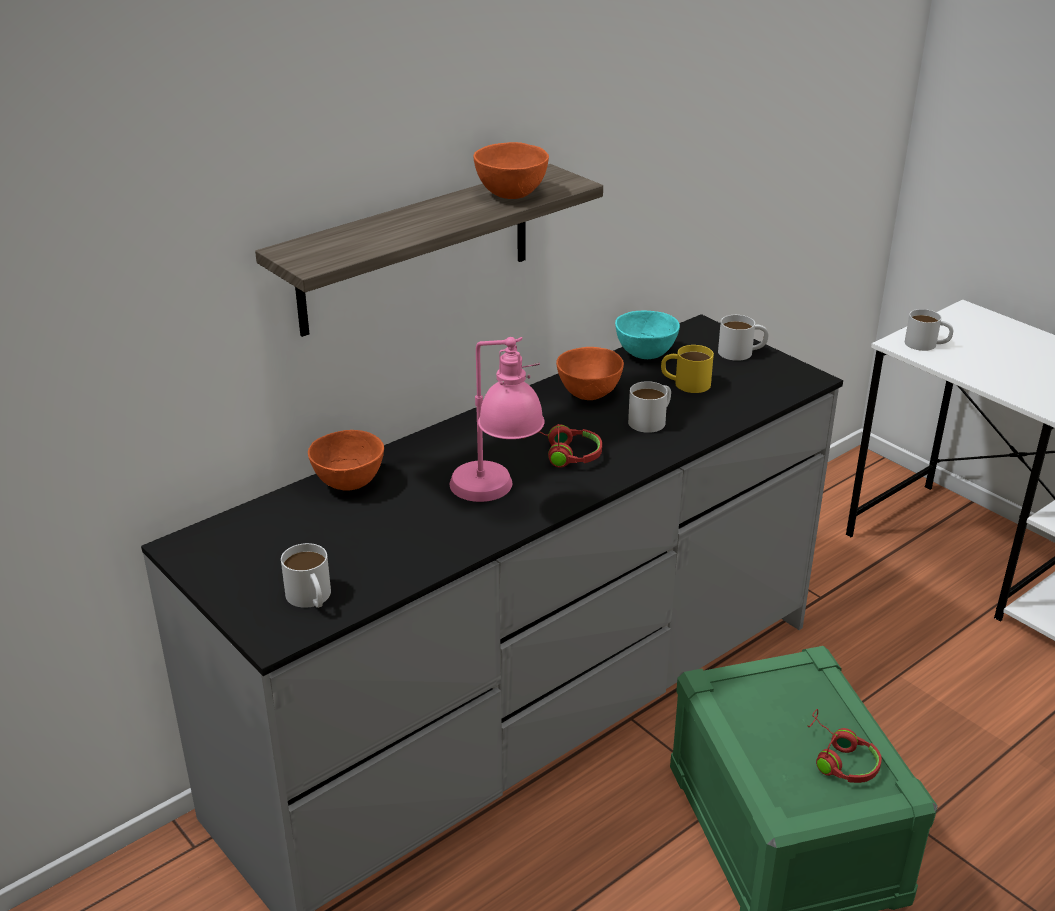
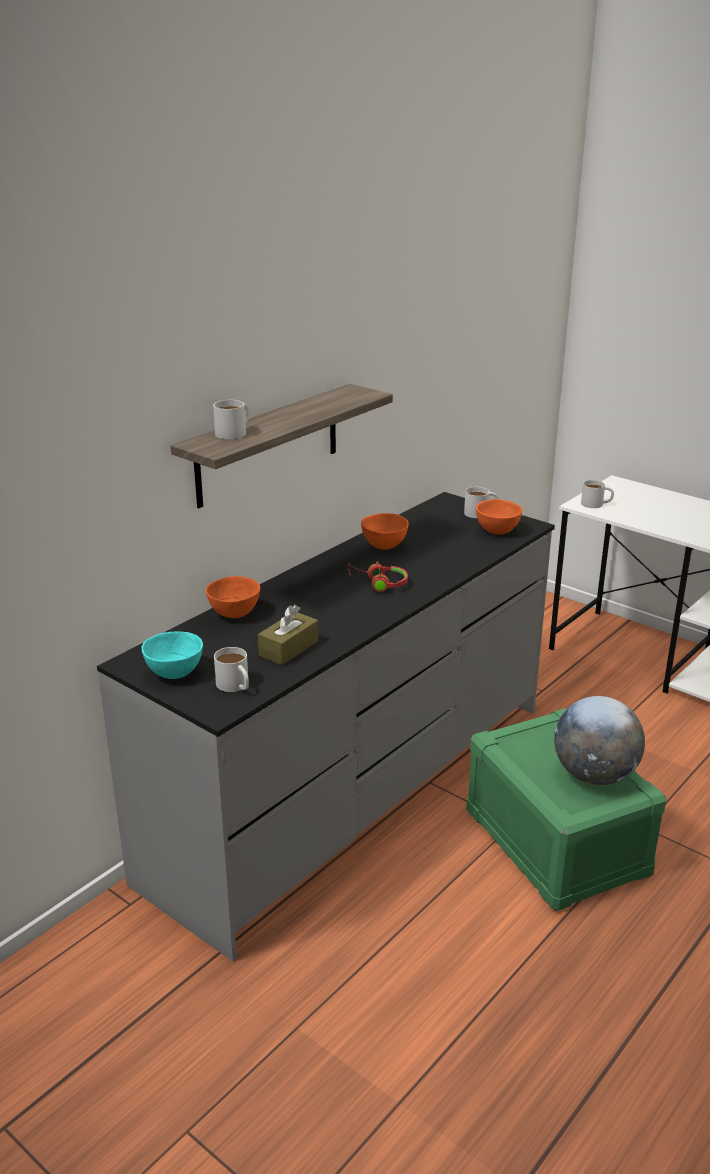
camera: 10 degrees left, 5 degrees down
(403, 546) = (288, 648): none -> brown tissue box
(497, 496) = (343, 613): pink table lamp -> none
(511, 194) = (332, 402): orange bowl -> orange bowl (497, 531)
(644, 354) = (414, 519): turquoise bowl -> turquoise bowl (173, 673)
(652, 419) = (433, 558): white mug -> white mug (235, 432)
(685, 383) = (448, 534): yellow mug -> none
(838, 758) = (594, 775): red headphones -> globe

